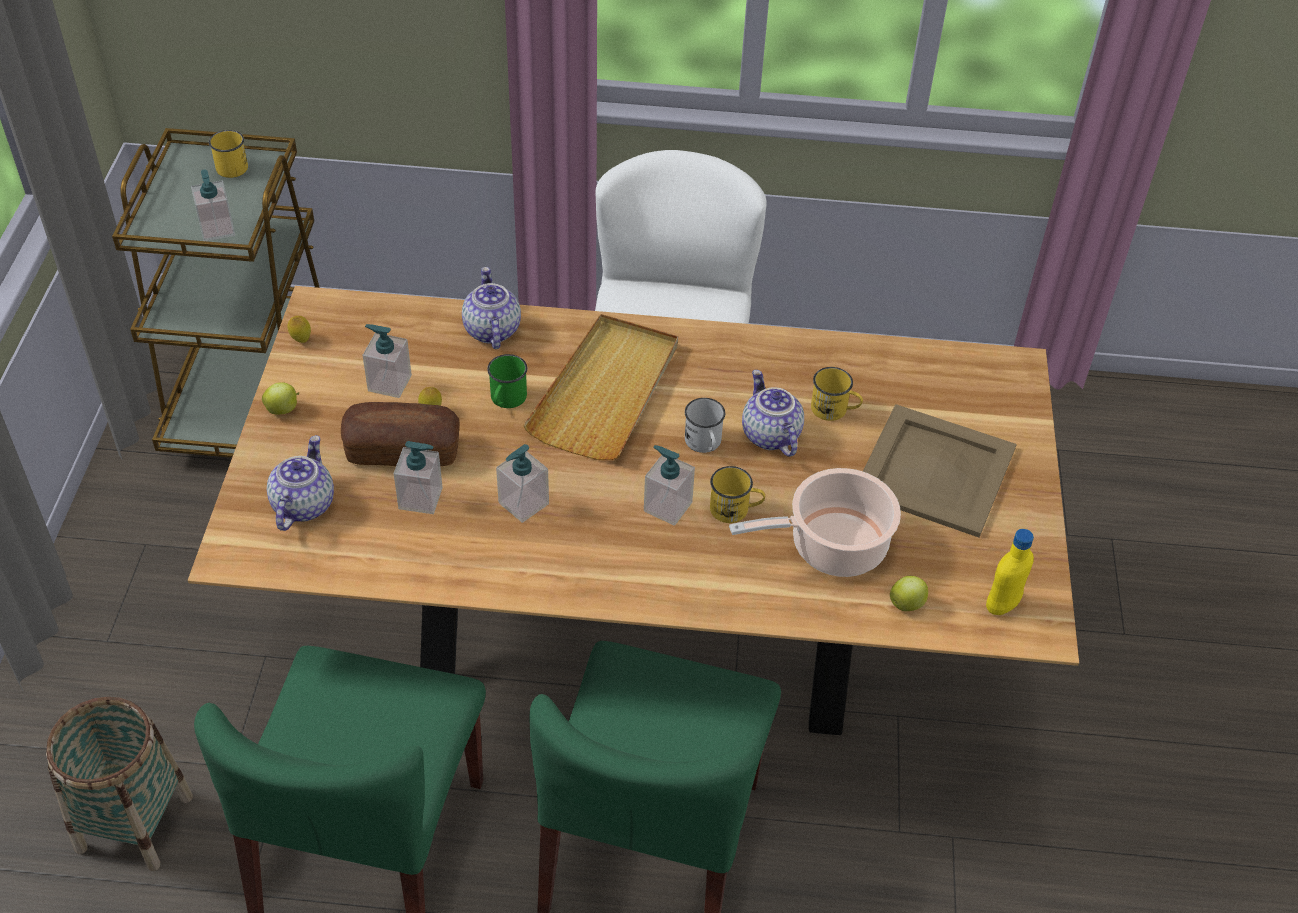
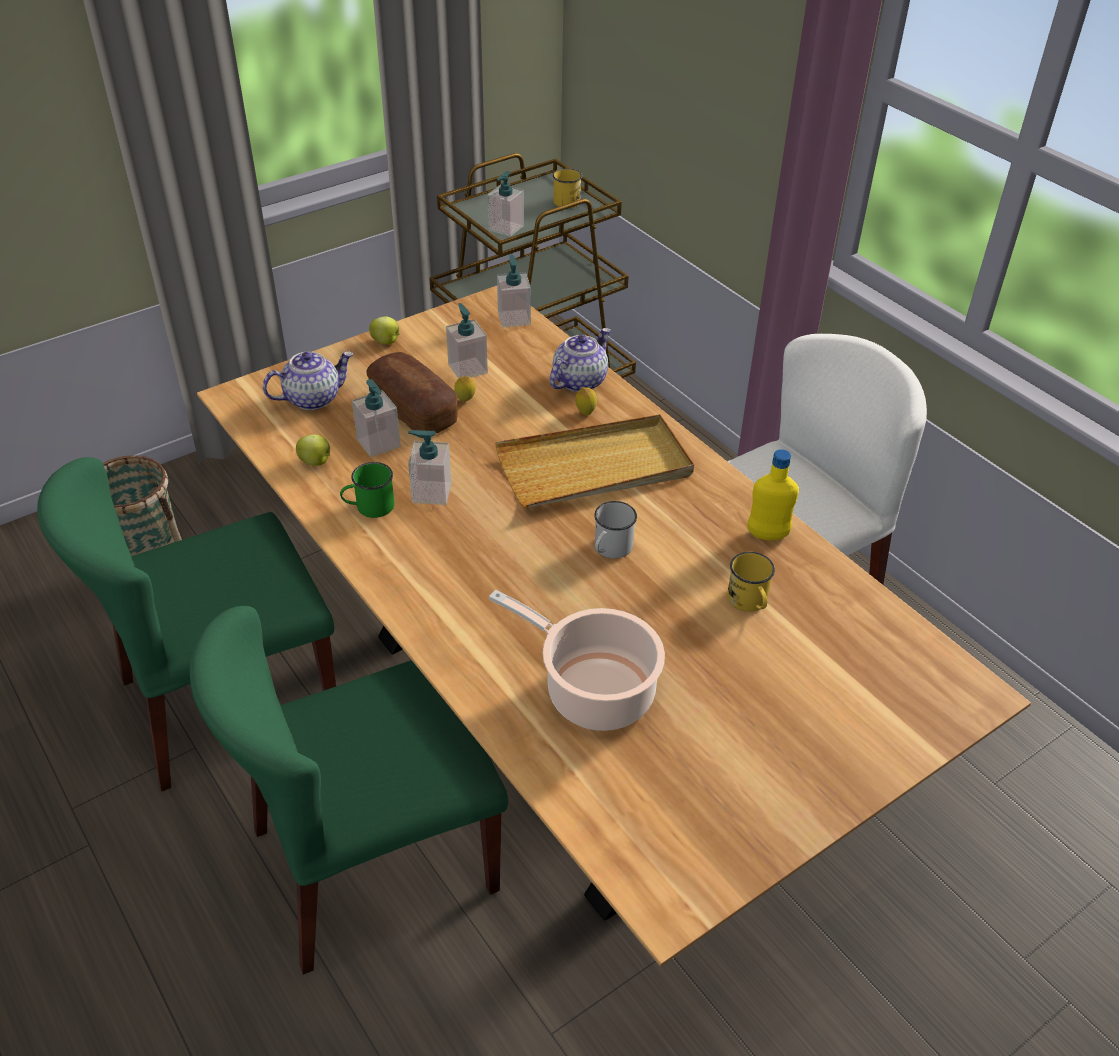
camera: 50 degrees right, 5 degrees down
(301, 340) = (457, 313): lemon -> lemon (585, 412)
(506, 400) = (521, 426): green mug -> green mug (369, 507)
(667, 506) = (518, 567): soap dispenser -> soap dispenser (514, 318)
(735, 510) = (562, 607): yellow mug -> none
(769, 435) = (668, 580): teapot -> none
(907, 604) = (586, 780): apple -> apple (316, 462)
(936, 472) = (767, 710): beige tray -> none
(1002, 605) = (664, 854): yellow bottle -> yellow bottle (767, 535)

